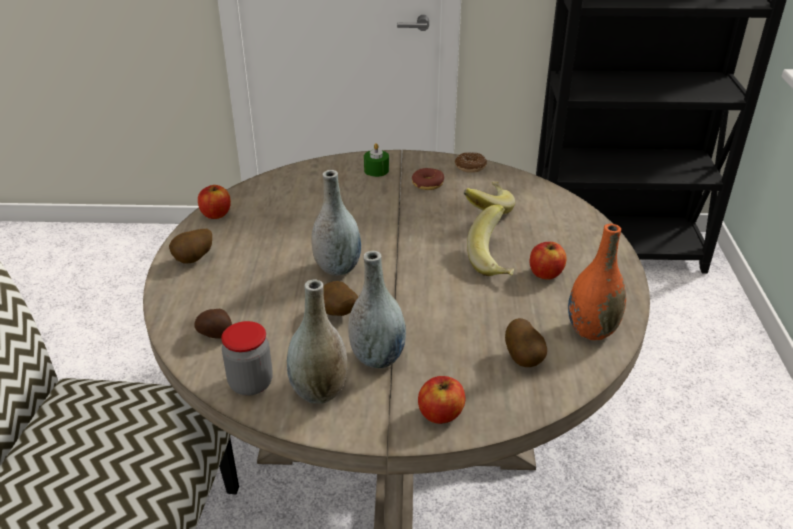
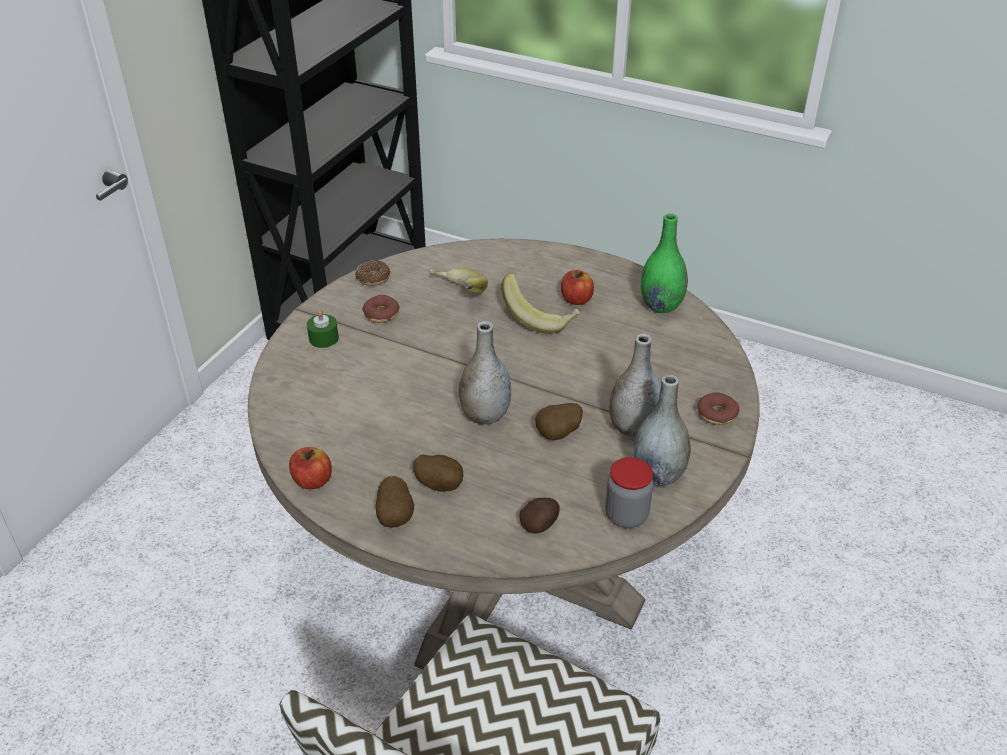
camera: 65 degrees left, 5 degrees up
(440, 413) = (716, 414): apple -> donut
(524, 358) = (676, 350): potato -> potato (440, 484)
(591, 330) = (661, 305): orange vase -> green vase

